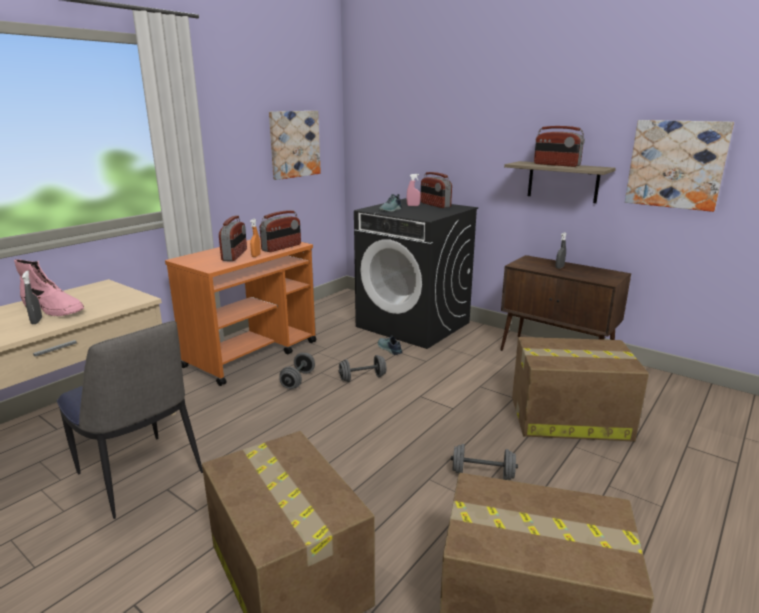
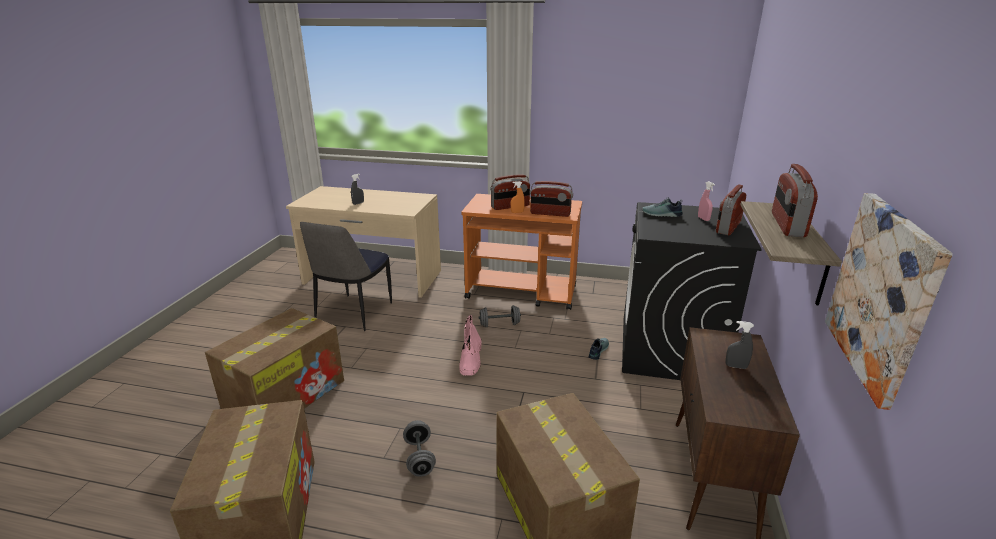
camera: 65 degrees right, 5 degrees up
(54, 309) = (377, 200): pink boot -> pink boot (471, 361)
(294, 144) = (655, 119): picture -> none
(362, 378) = (528, 353): grey dumbbell -> none

